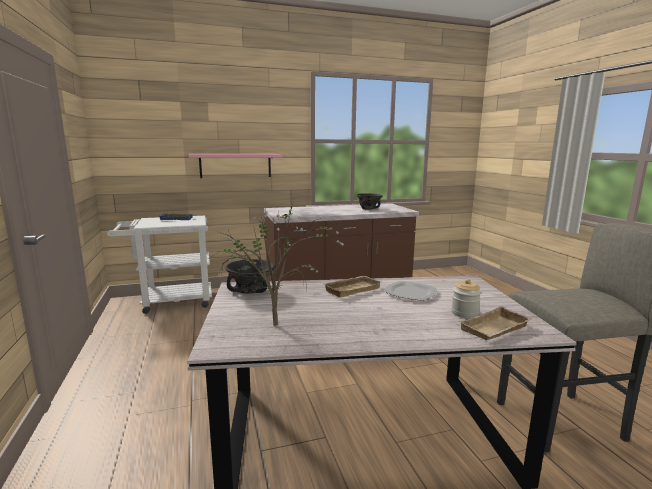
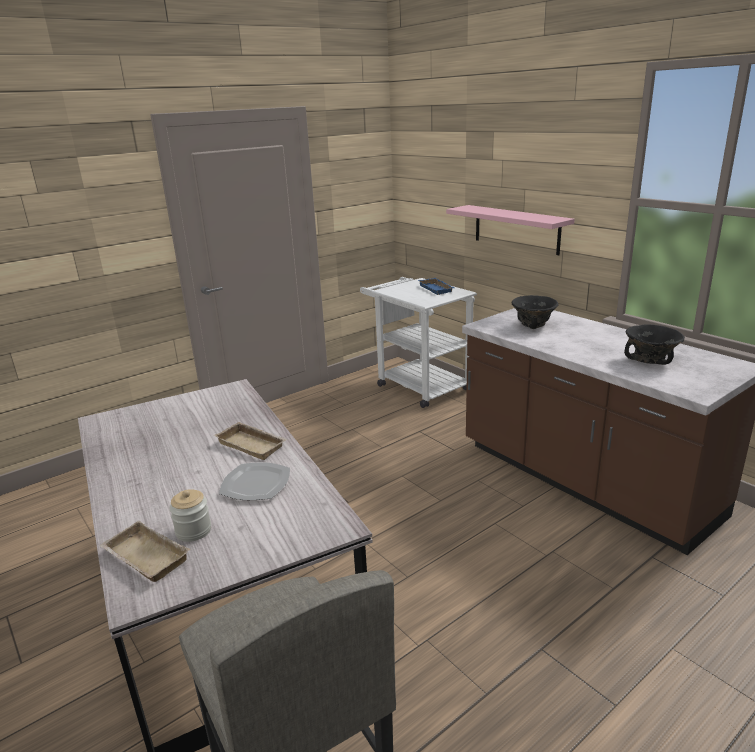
camera: 70 degrees right, 10 degrees up
(250, 290) = (226, 397): black bowl -> black bowl (532, 325)
(279, 326) = (141, 432): potted plant -> none

